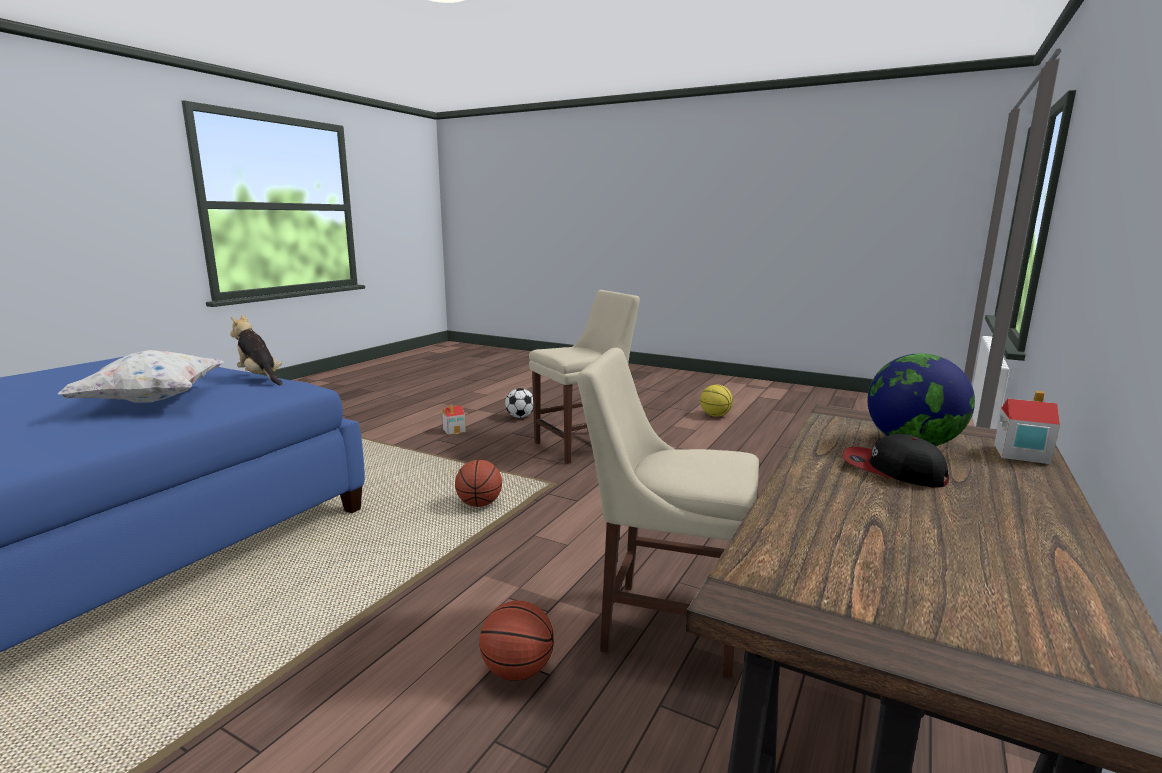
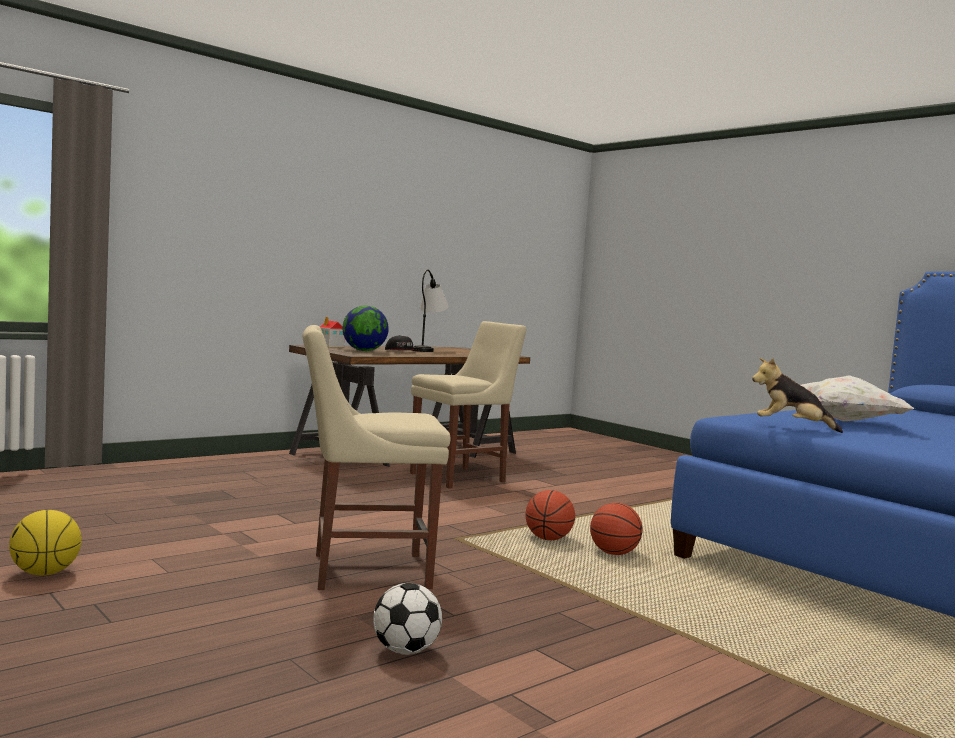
camera: 160 degrees left, 10 degrees down
(260, 378) = (791, 427): plush toy -> plush toy turned 135 degrees clockwise
(454, 430) = (559, 644): toy house -> none
(517, 671) = (551, 482): basketball -> basketball (614, 553)
(664, 624) = (462, 477): beige chair -> beige chair turned 75 degrees counterclockwise
(952, 531) = (428, 350): none -> table lamp

